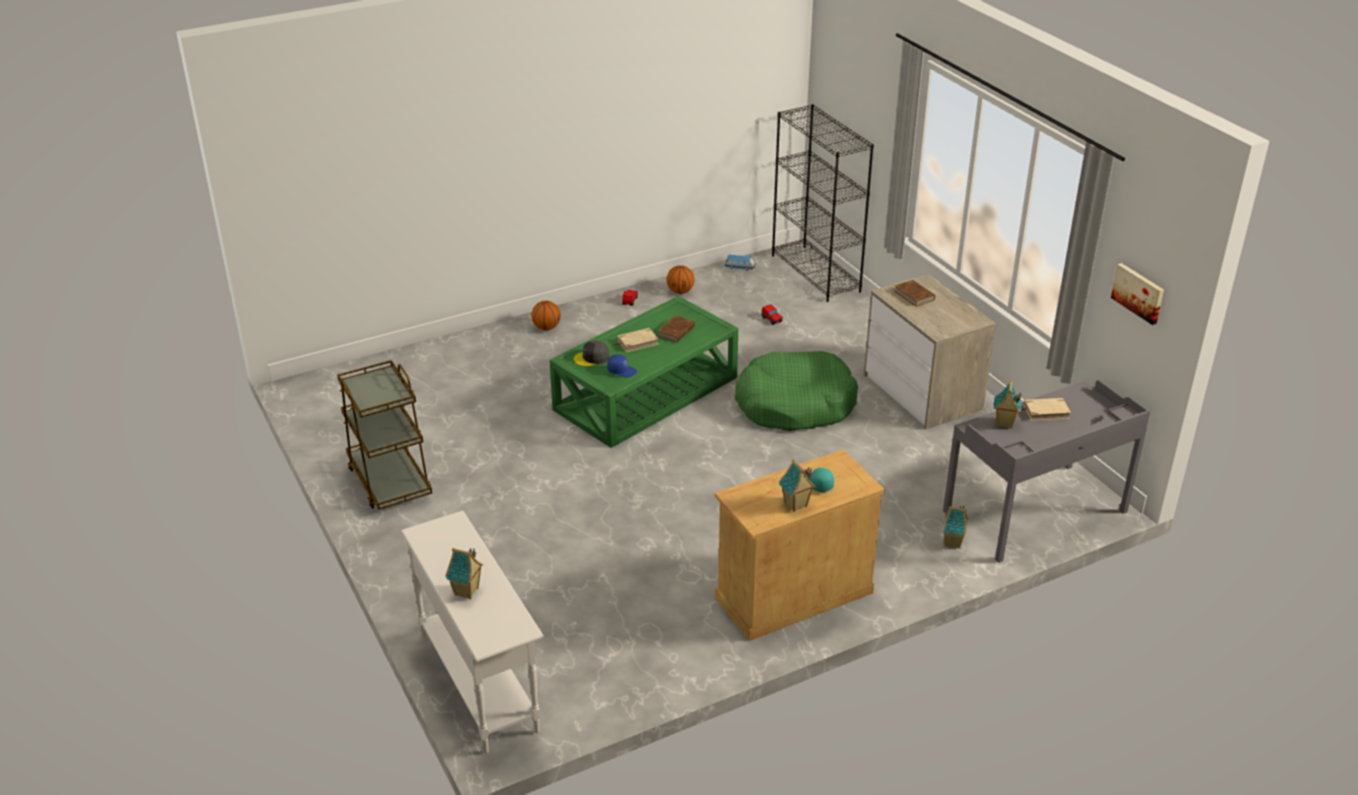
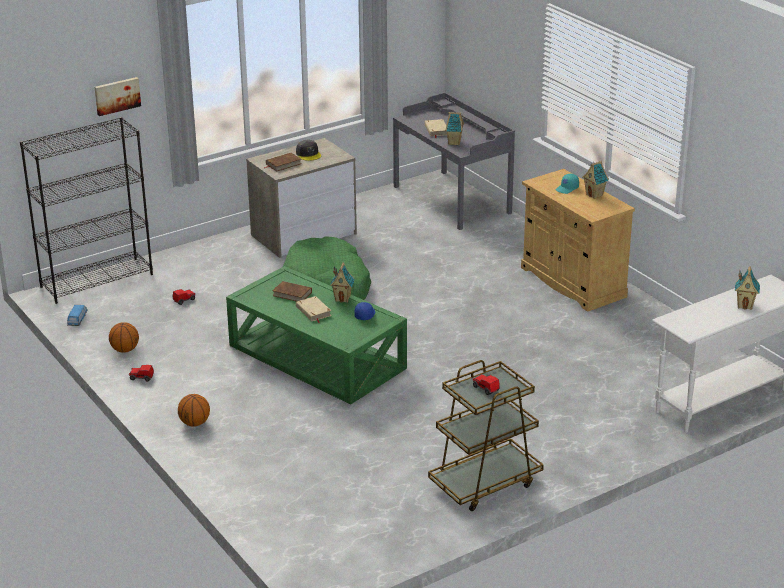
camera: 95 degrees left, 5 degrees down
(378, 389) = (485, 388): none -> toy car
(592, 358) = (343, 332): grey cap -> grey cap (308, 154)
(953, 543) = (495, 227): toy house -> toy house (343, 298)
(1139, 293) = (409, 29): picture -> picture (117, 95)

